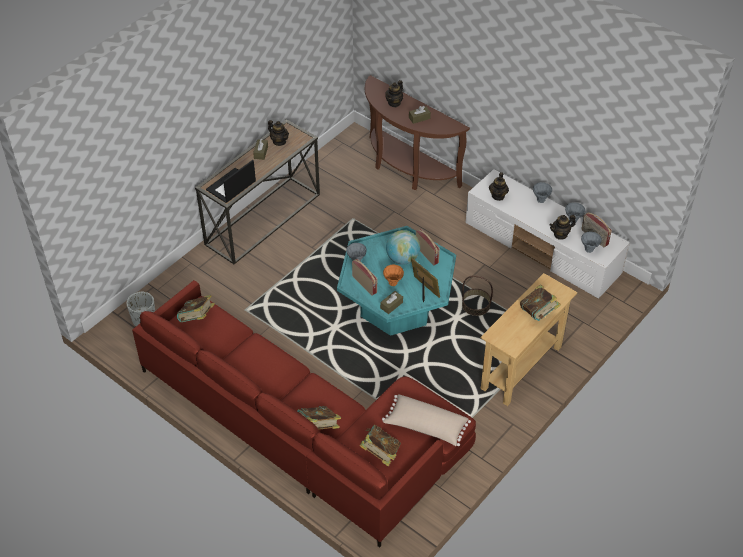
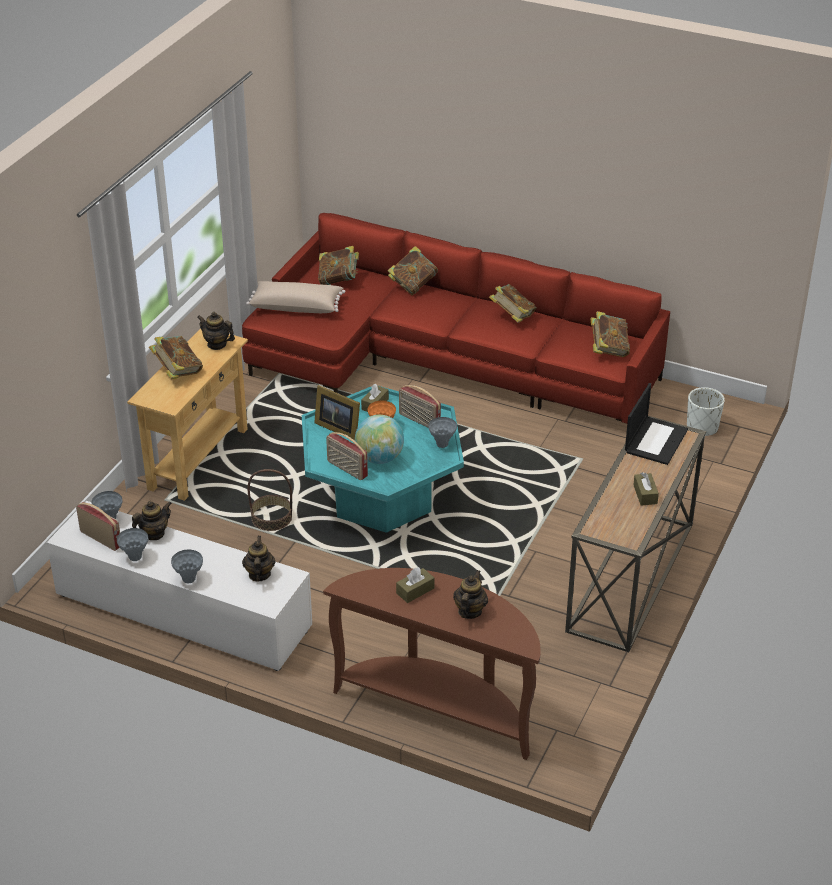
camera: 165 degrees right, 10 degrees down
(252, 368) = (512, 317): none -> book
(279, 141) = (628, 517): teapot -> teapot (217, 344)

